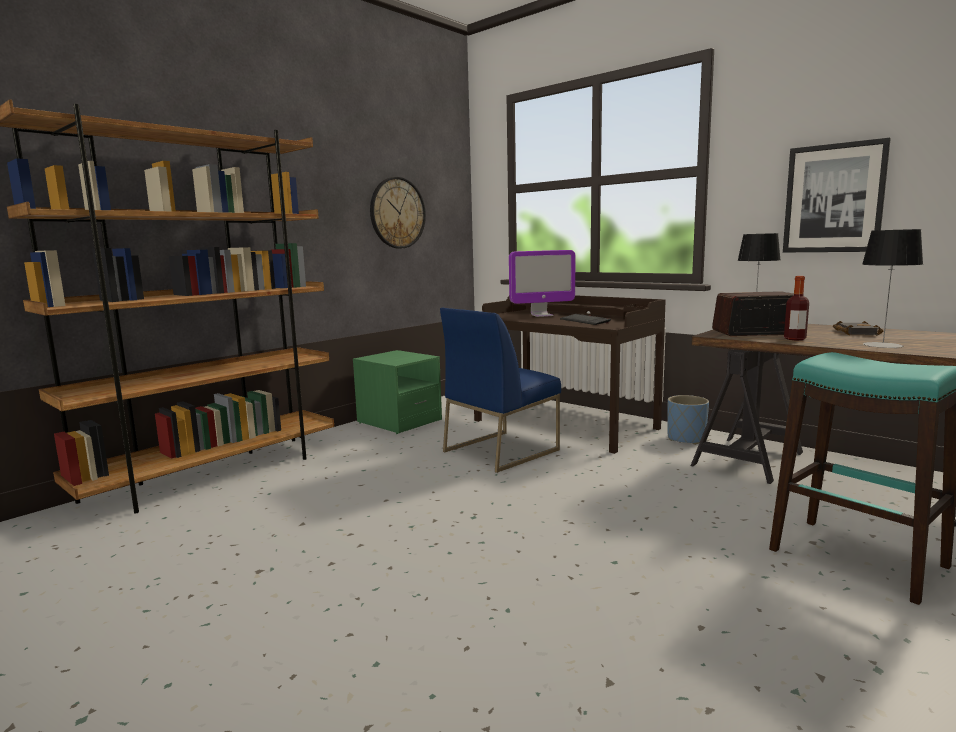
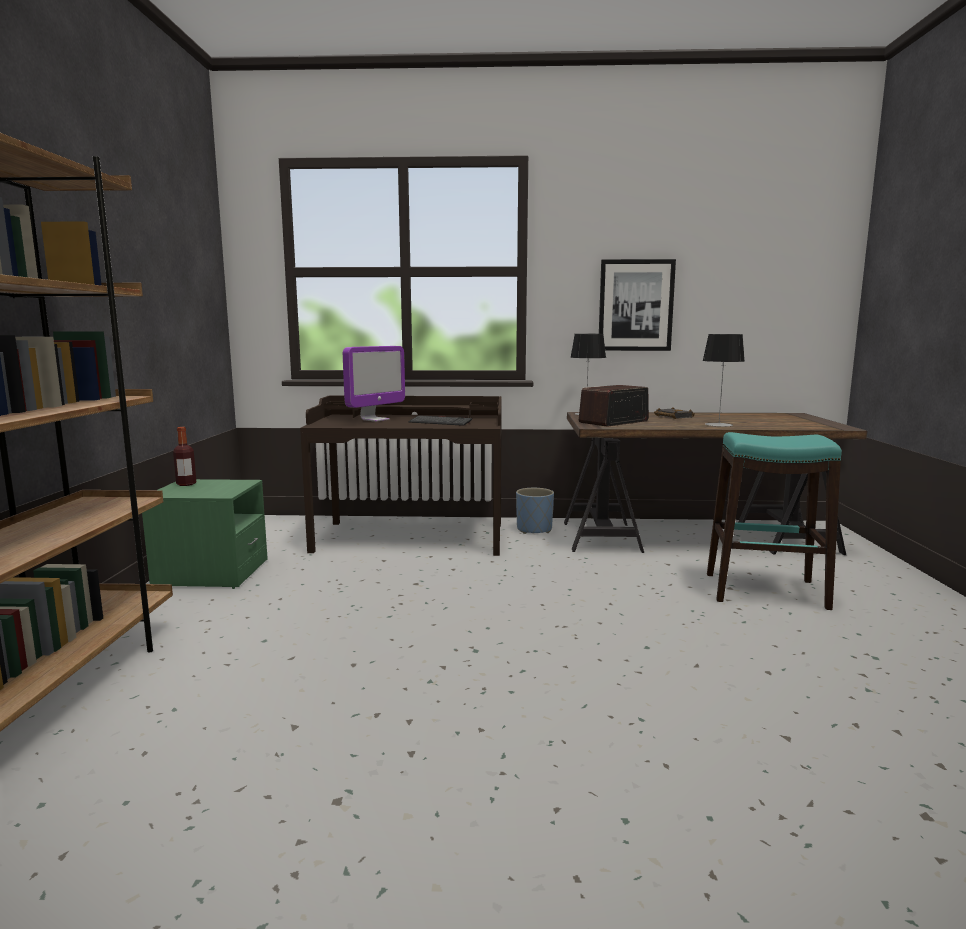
camera: 40 degrees left, 0 degrees up
(397, 213) = (164, 292): wall clock -> none
(501, 450) = (390, 577): blue chair -> none
(794, 339) = (655, 425): bottle -> bottle (186, 484)

